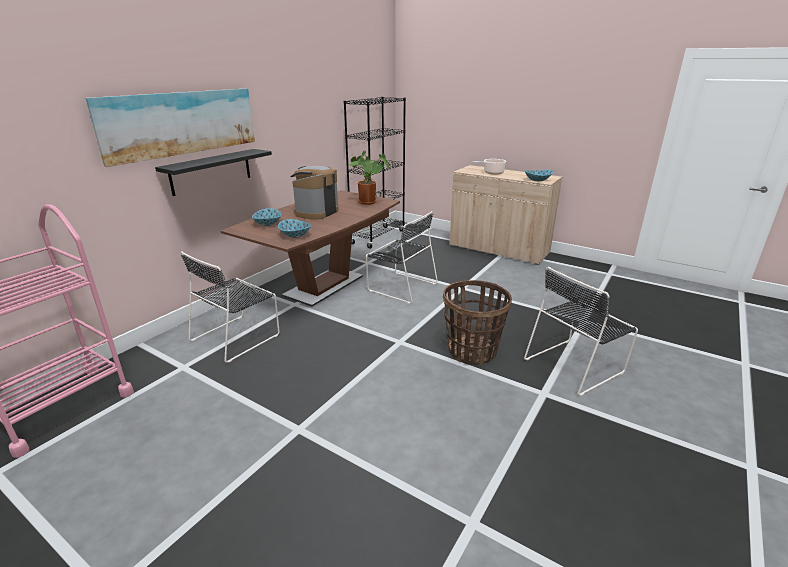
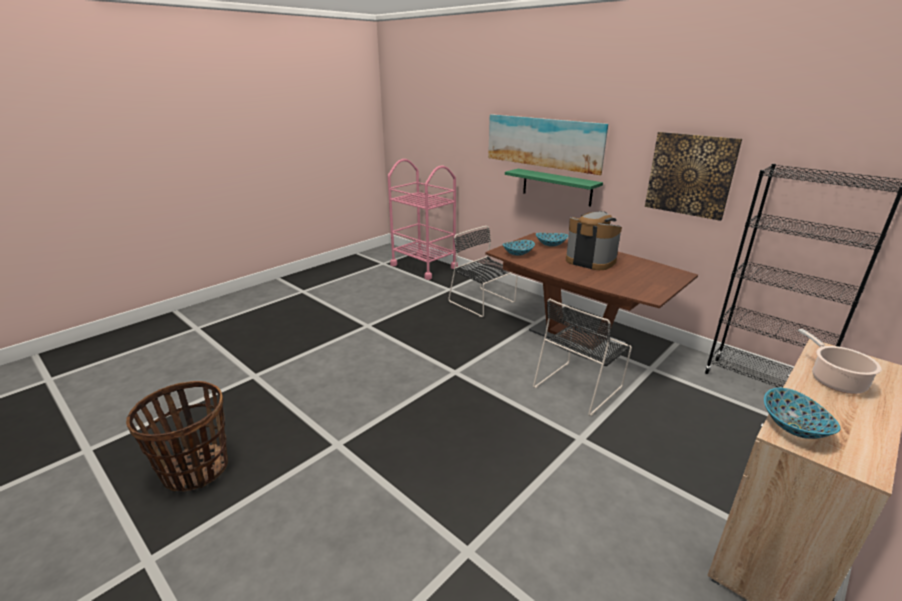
camera: 100 degrees right, 0 degrees up
(211, 171) = (556, 187): black shelf -> green shelf
(308, 121) = (690, 175): none -> picture
(369, 202) = (639, 286): potted plant -> none
(472, 351) = (424, 413): basket -> basket (195, 470)
(575, 365) = (367, 489): black chair -> none

